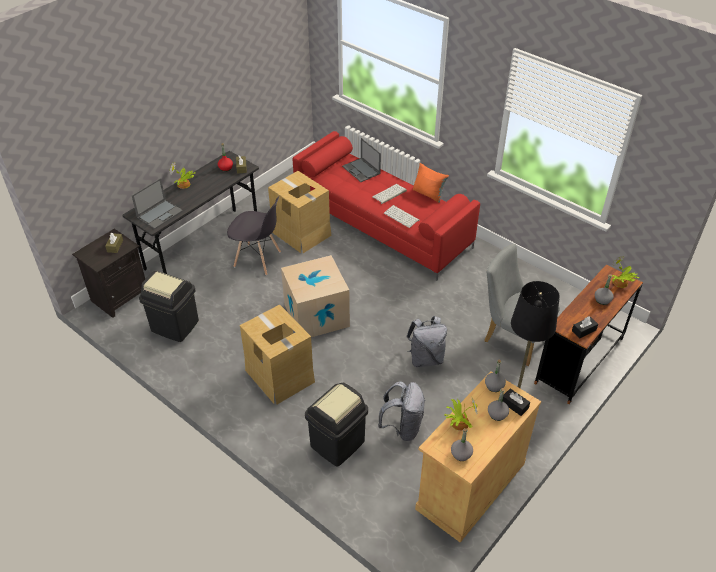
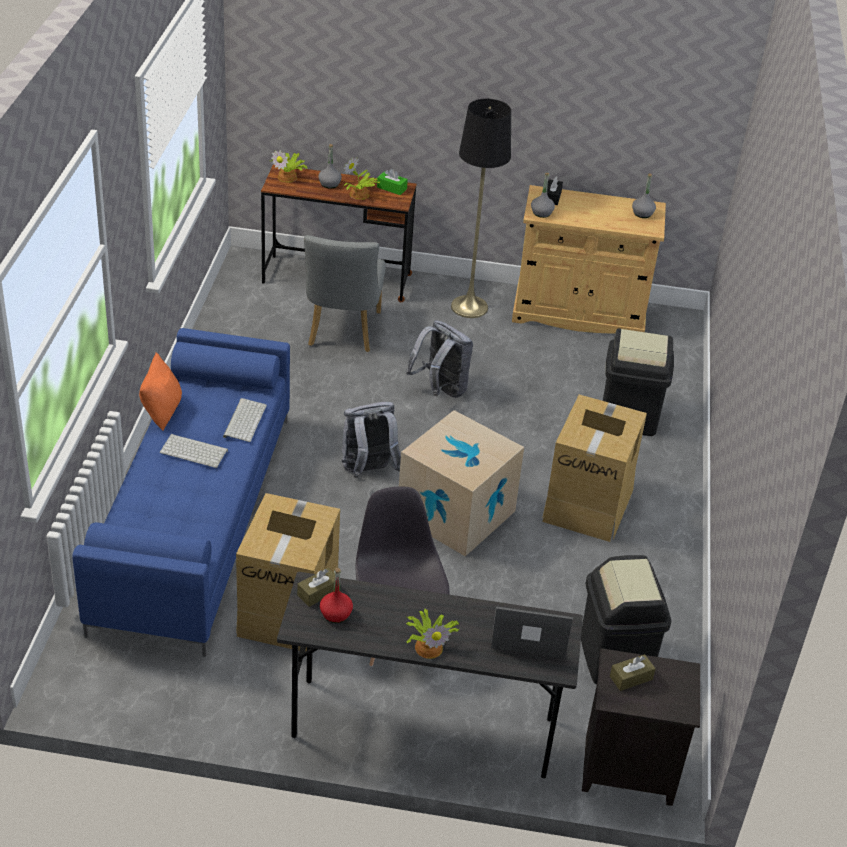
camera: 125 degrees left, 5 degrees down
(361, 170) = (146, 506): laptop -> none
(383, 224) = (193, 519): red sofa -> blue sofa
(402, 427) = (557, 377): grey backpack -> grey backpack (368, 471)
(458, 422) = (609, 223): potted plant -> potted plant (359, 195)
(497, 414) = (574, 204): grey bottle -> none
(584, 330) = (391, 188): black tissue box -> green tissue box

